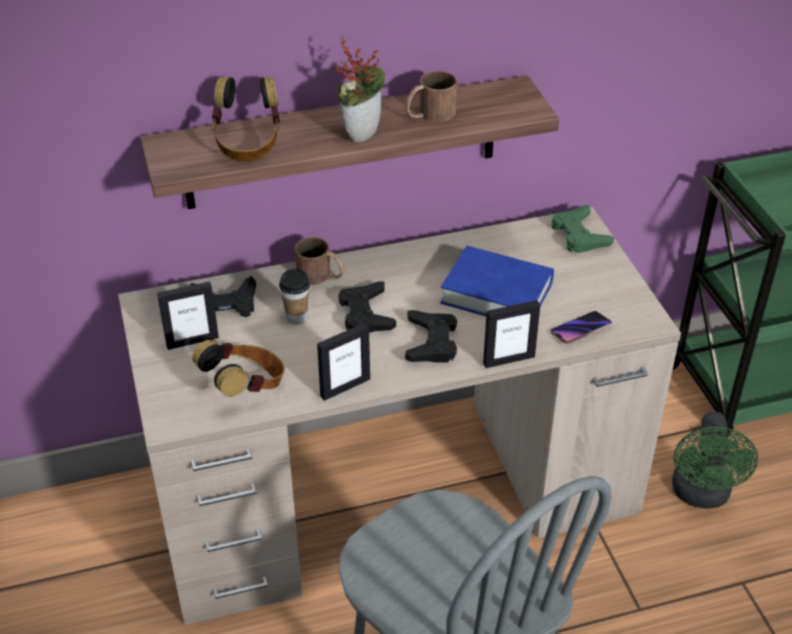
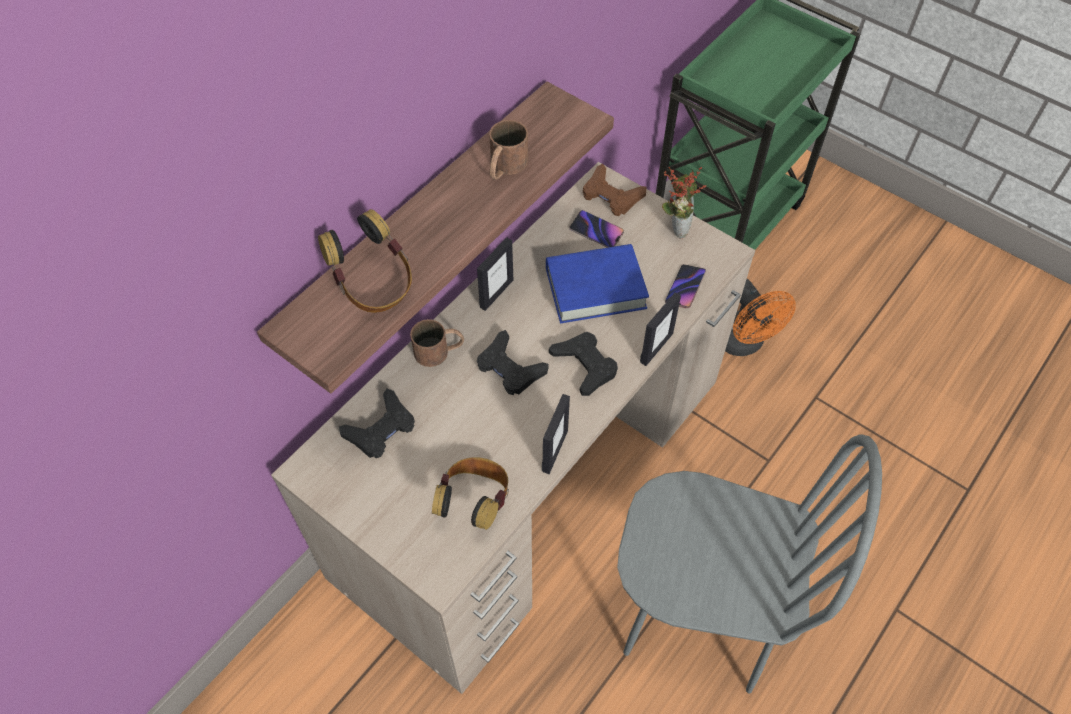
camera: 35 degrees left, 15 degrees up
(192, 341) = (386, 483): picture frame -> picture frame (496, 293)
(297, 318) = (456, 406): cup -> none
(361, 132) = (464, 218): potted plant -> potted plant (676, 226)
(539, 254) = (596, 231): none -> phone
(579, 235) = (611, 195): green game controller -> brown game controller
(701, 495) = (744, 343): green fan -> orange fan

